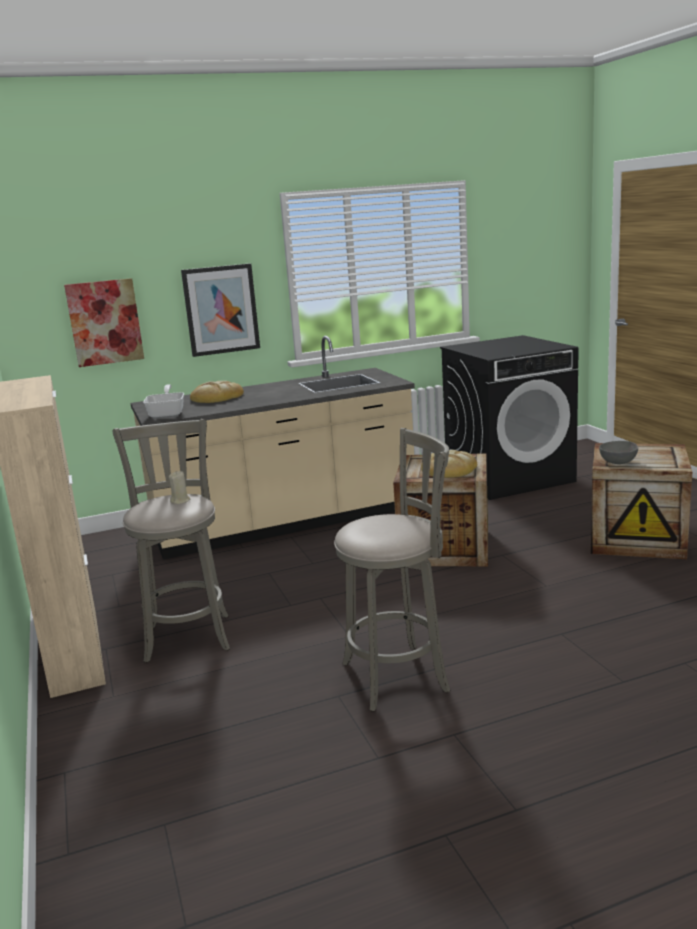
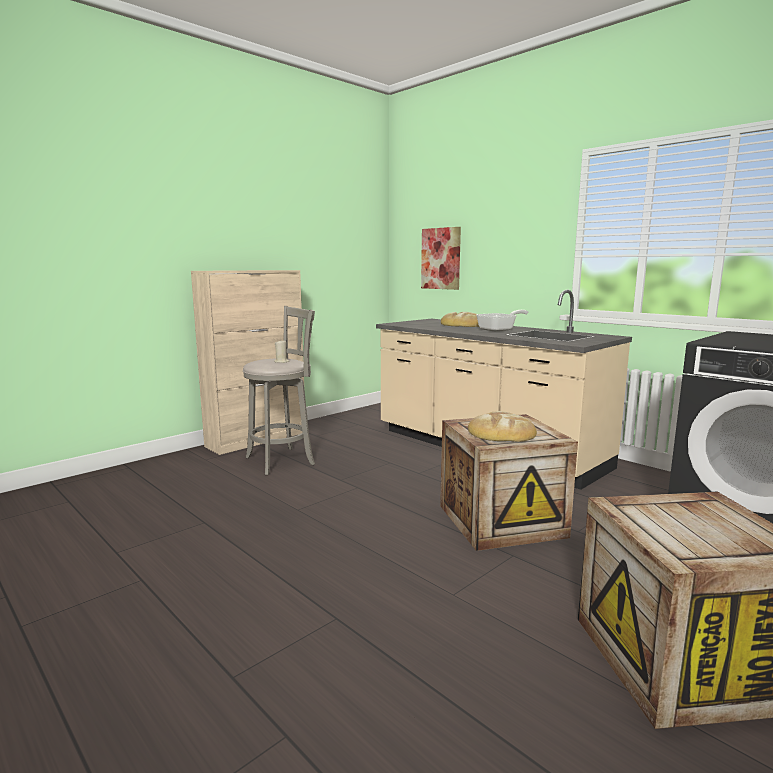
camera: 65 degrees right, 5 degrees down
(168, 413) = (407, 323): frying pan -> frying pan (499, 330)
(221, 309) = (516, 258): picture -> none
(400, 675) = (236, 541): grey stool -> none
(619, 462) = (641, 512): grey bowl -> none

